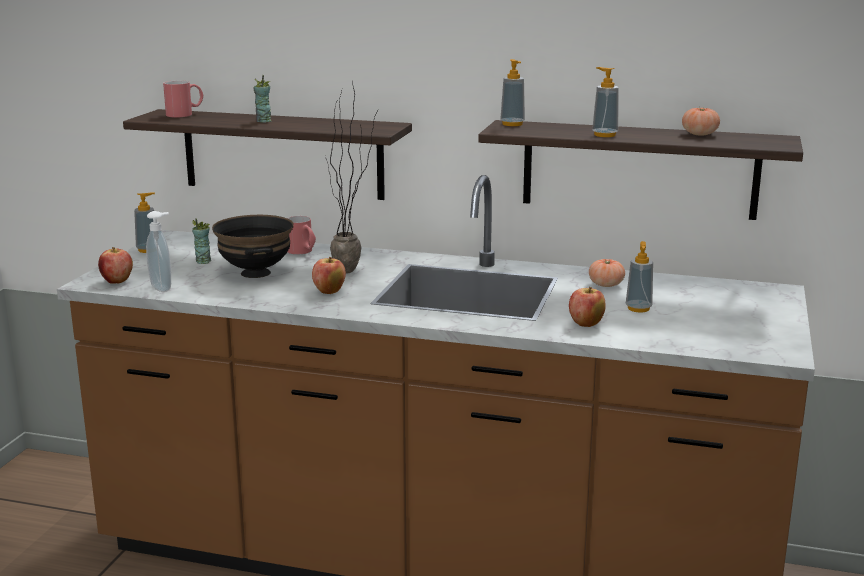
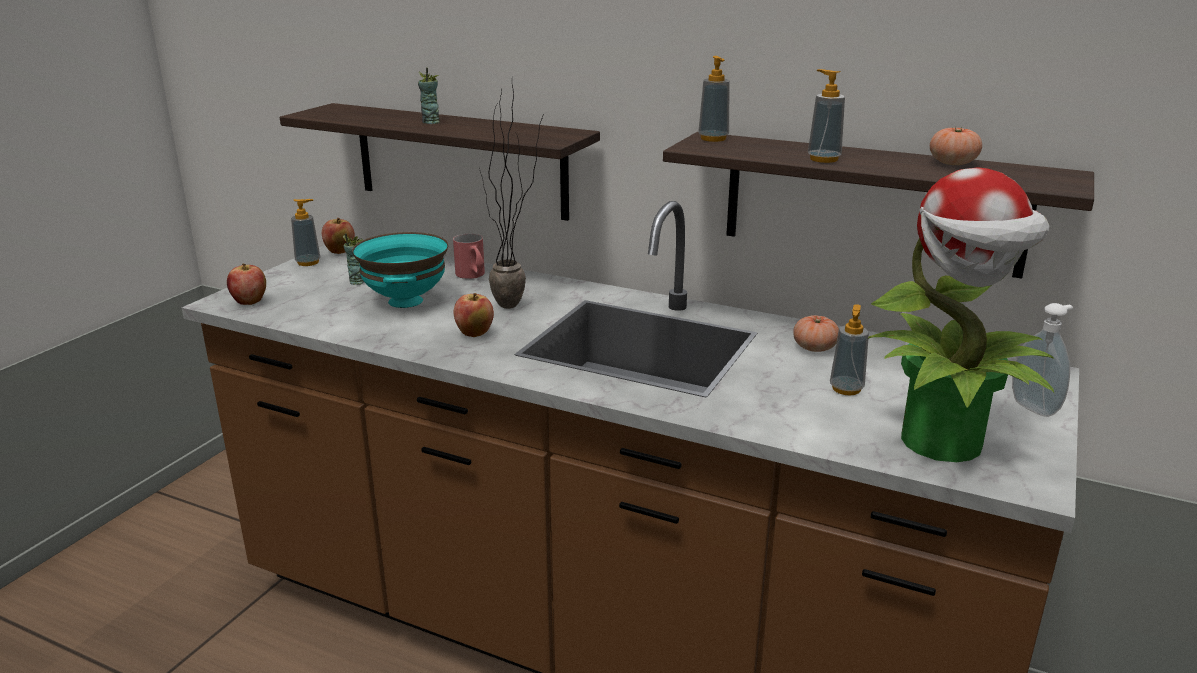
camera: 10 degrees right, 5 degrees up
(163, 288) = (293, 314): soap dispenser -> soap dispenser (1035, 407)
(185, 114) = (353, 110): red mug -> none
(256, 273) = (406, 301): black bowl -> turquoise bowl
(586, 324) = (769, 409): apple -> apple (339, 251)
(718, 335) = (944, 442): none -> potted plant

